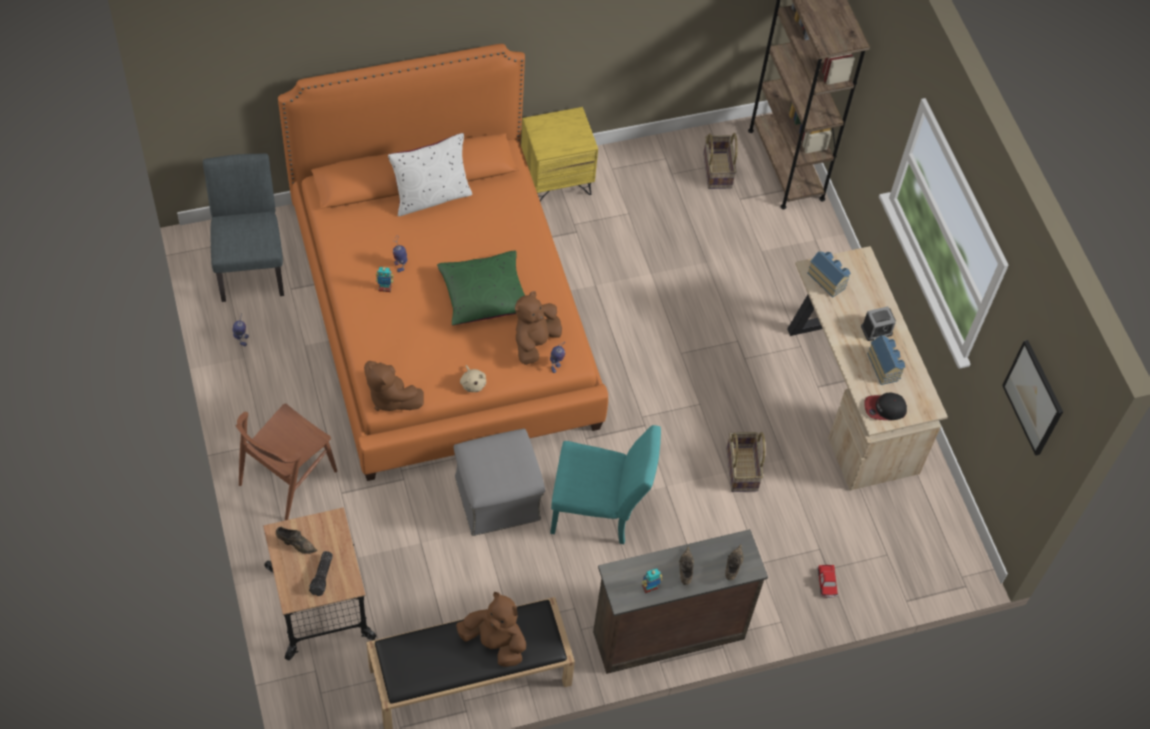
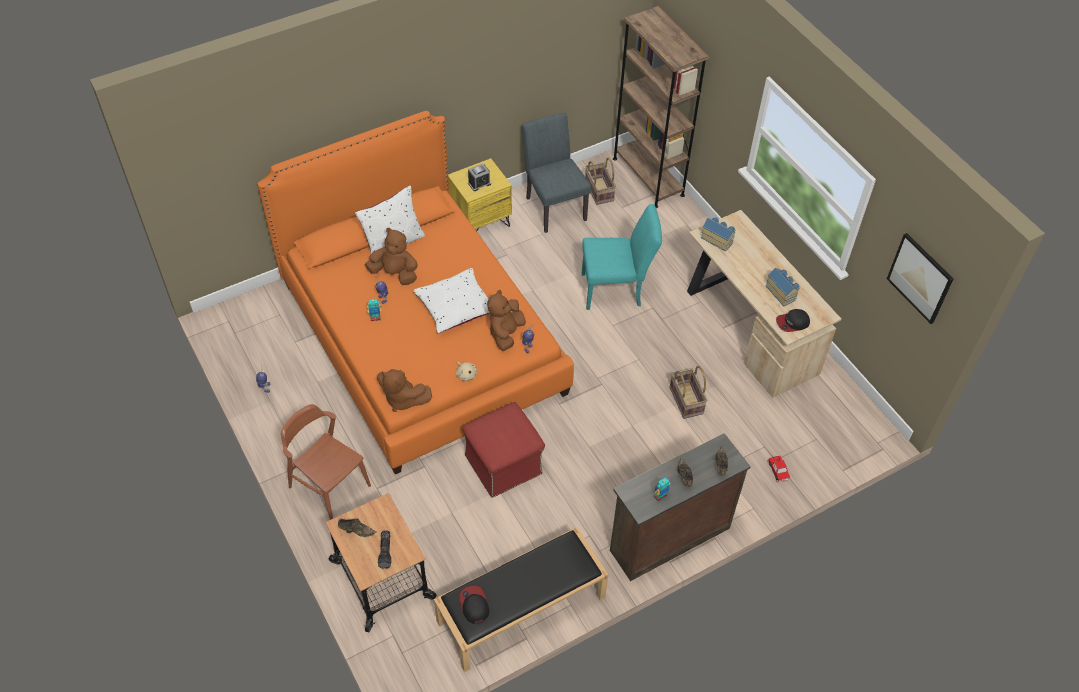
camera: 10 degrees left, 5 degrees down
(250, 264) = (257, 330): grey chair -> grey chair (553, 205)
(287, 477) = (329, 486): brown chair -> brown chair turned 105 degrees clockwise
(409, 660) = (474, 605): none -> cap
(484, 295) = (455, 307): green pillow -> white pillow
(494, 642) = (540, 574): brown plush toy -> brown plush toy (395, 273)
(498, 498) = (504, 464): grey ottoman -> red ottoman
(599, 512) = (587, 457): turquoise chair -> turquoise chair (616, 290)
(876, 330) = (766, 268): alarm clock -> alarm clock (479, 183)

